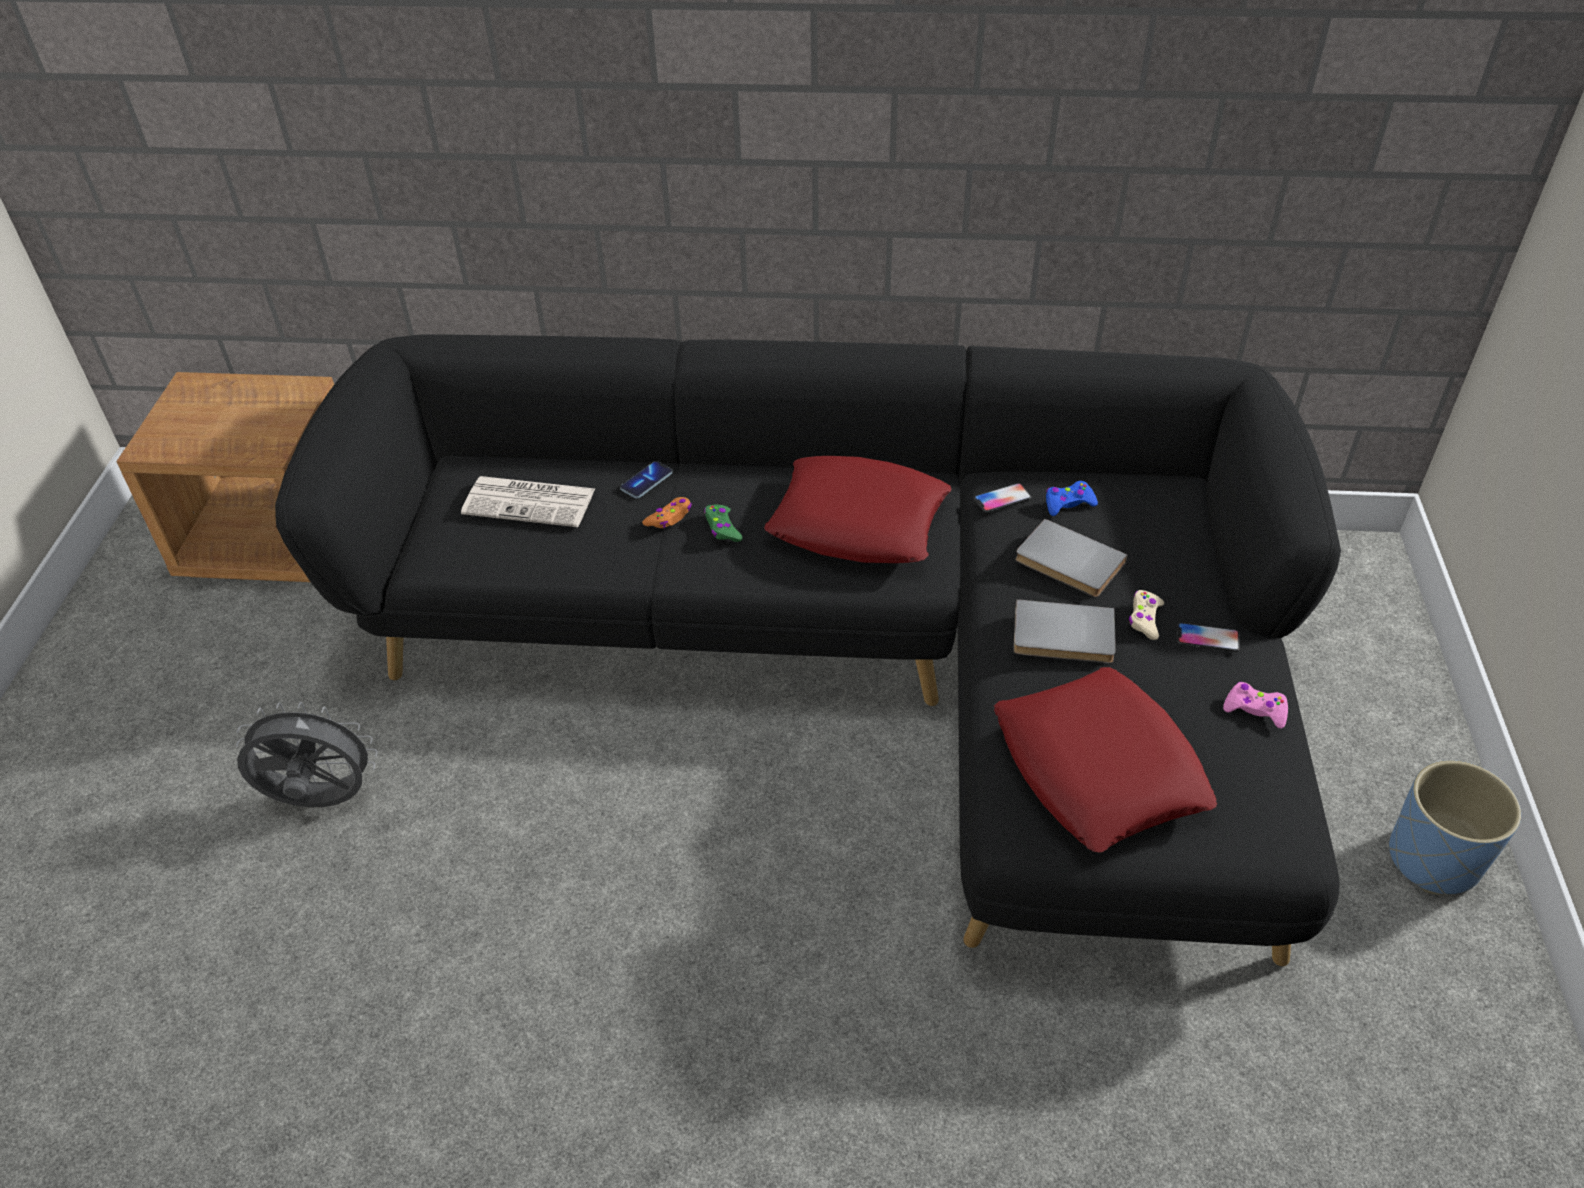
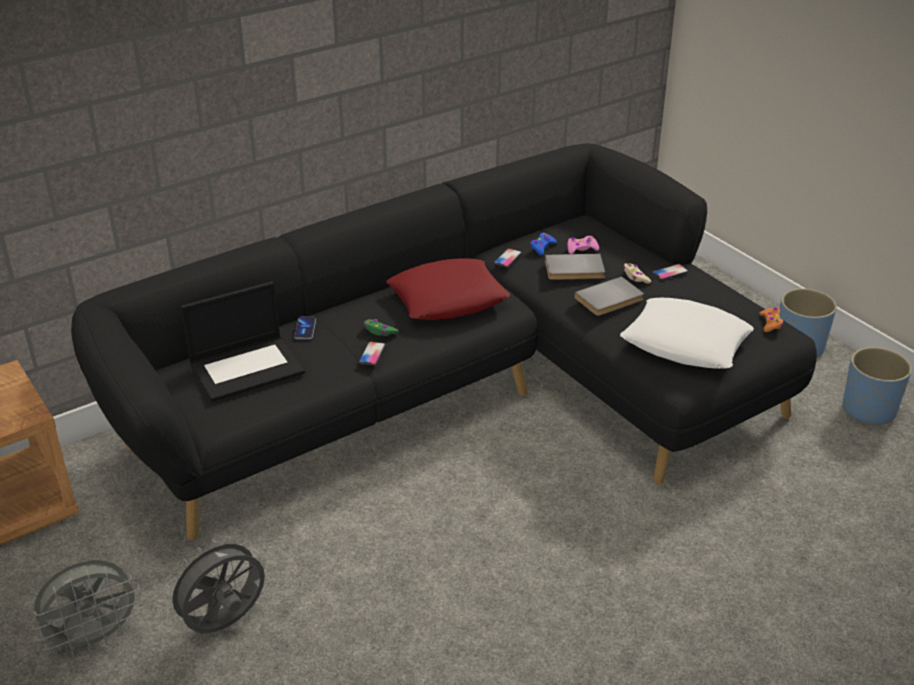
camera: 40 degrees left, 10 degrees down
(207, 738) = (95, 638): none -> grey fan
(531, 502) = (247, 367): newspaper -> laptop
(669, 518) = (343, 339): orange game controller -> orange game controller (771, 323)
(679, 556) = (372, 354): none -> phone
(1098, 768) = (685, 343): red pillow -> white pillow
(1255, 709) = (719, 290): pink game controller -> pink game controller (581, 248)
(1439, 1038) = (869, 411): none -> blue planter

